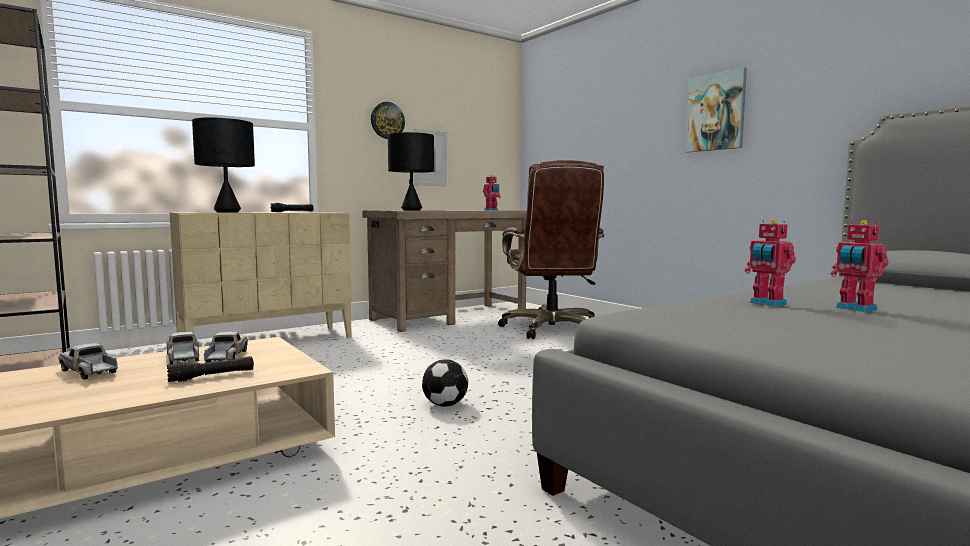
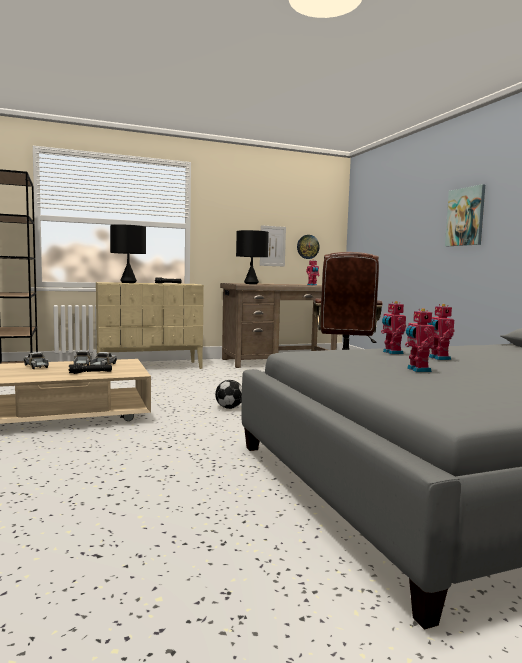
camera: 15 degrees right, 0 degrees up
(387, 120) = (241, 220): wall clock -> wall clock (307, 246)
(897, 335) = (417, 370): none -> toy robot

